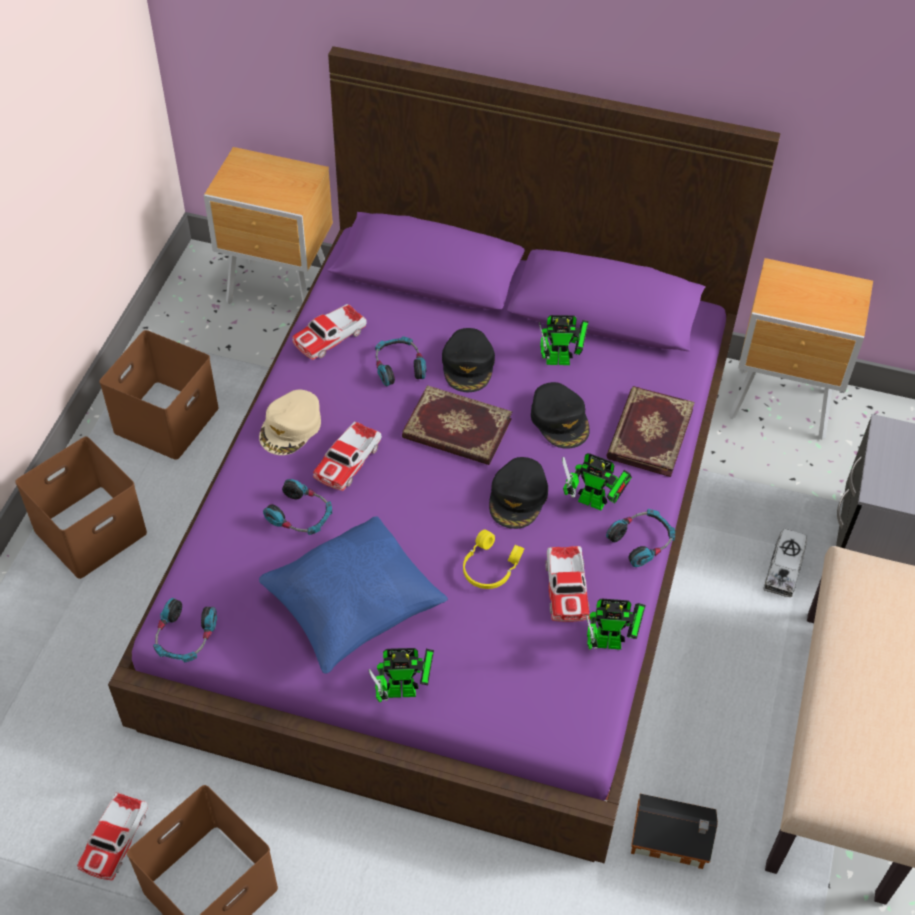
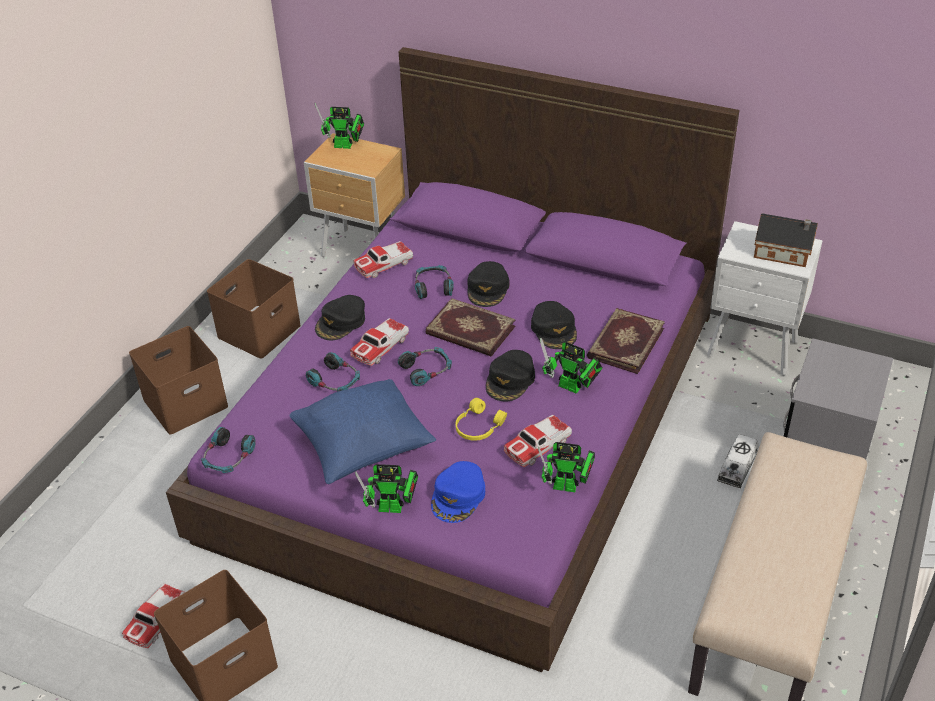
camera: 10 degrees right, 10 degrees down
(291, 427) = (341, 322): beige cap -> black cap
(482, 668) = (458, 496): none -> blue cap
(562, 360) = (563, 290): toy robot -> toy robot (346, 146)
(566, 588) = (538, 446): toy car -> toy car turned 45 degrees clockwise
(641, 541) = (605, 417): headphones -> headphones (426, 370)
(672, 841) = (611, 663): toy house -> toy house (784, 253)
(783, 406) = (754, 350): brown nightstand -> white nightstand

